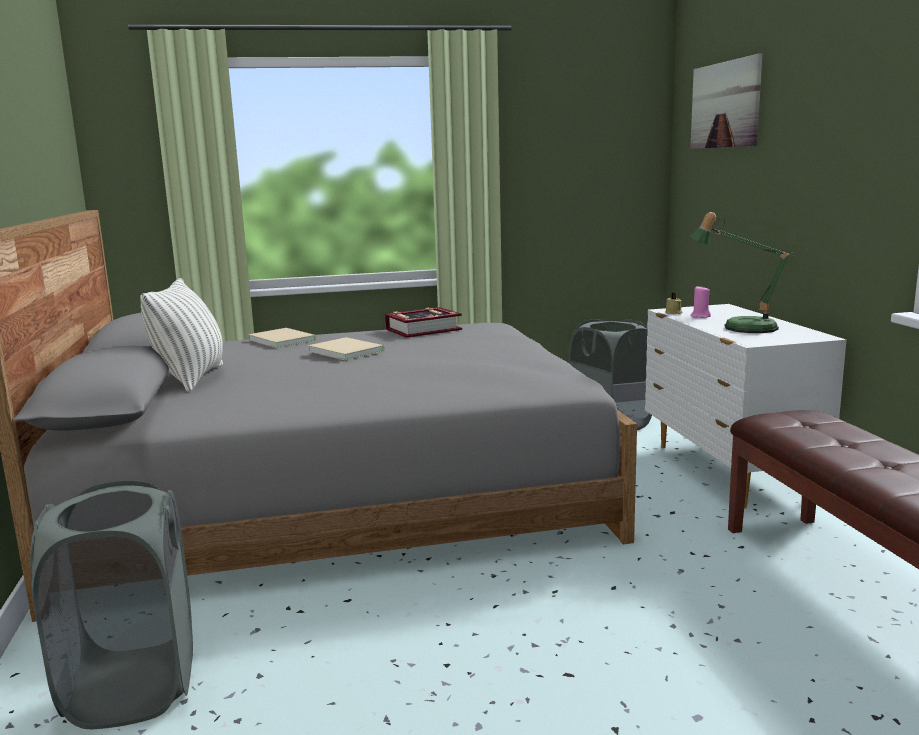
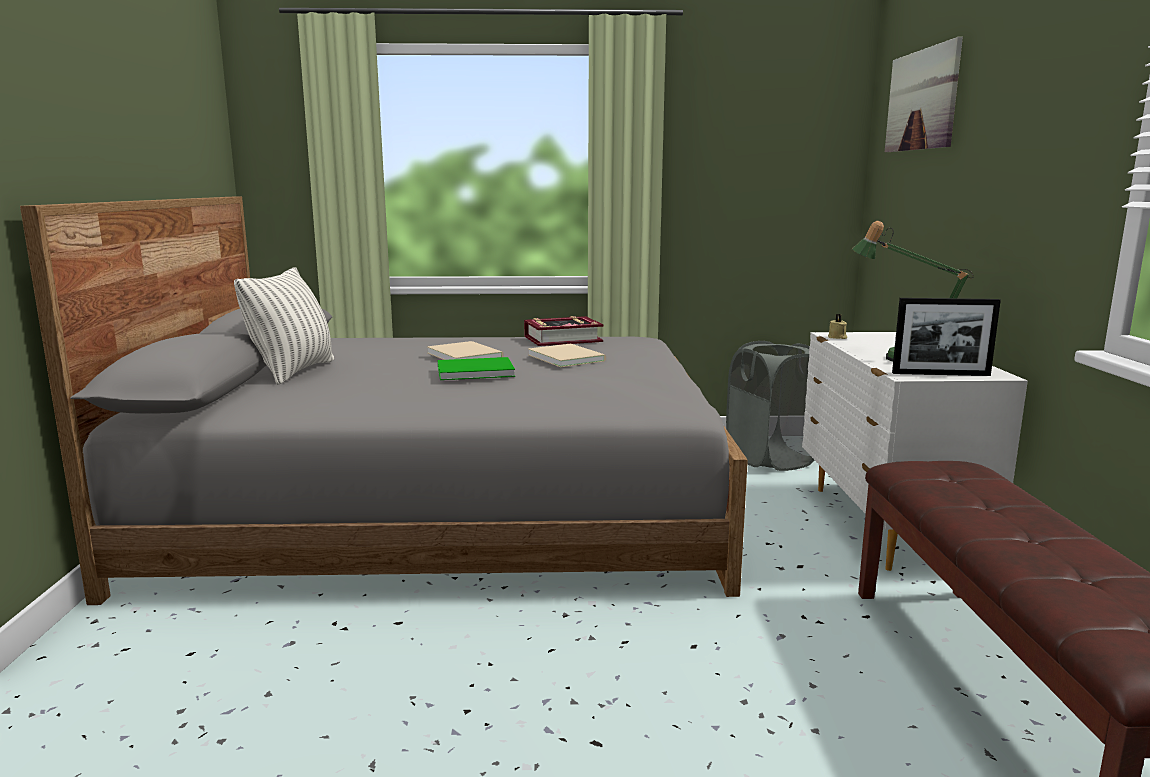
camera: 10 degrees right, 0 degrees up
(132, 686) = (140, 686): grey laundry basket -> none
(282, 339) = (414, 340): beige book -> beige book (566, 357)
(368, 365) = (472, 371): none -> green book
(700, 316) = (865, 343): pink candle -> none
(778, 339) = (940, 374): none -> picture frame

